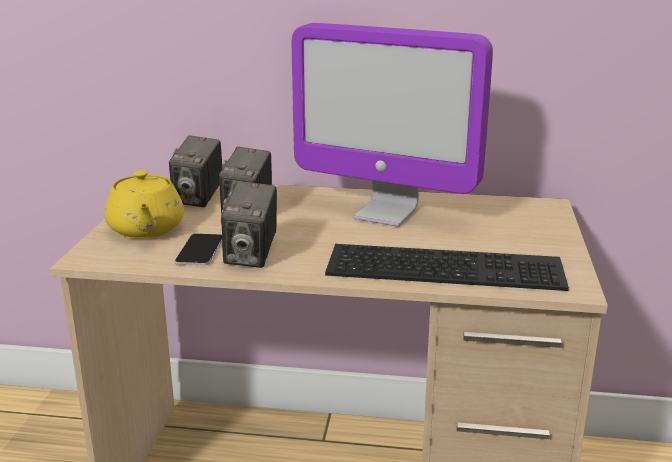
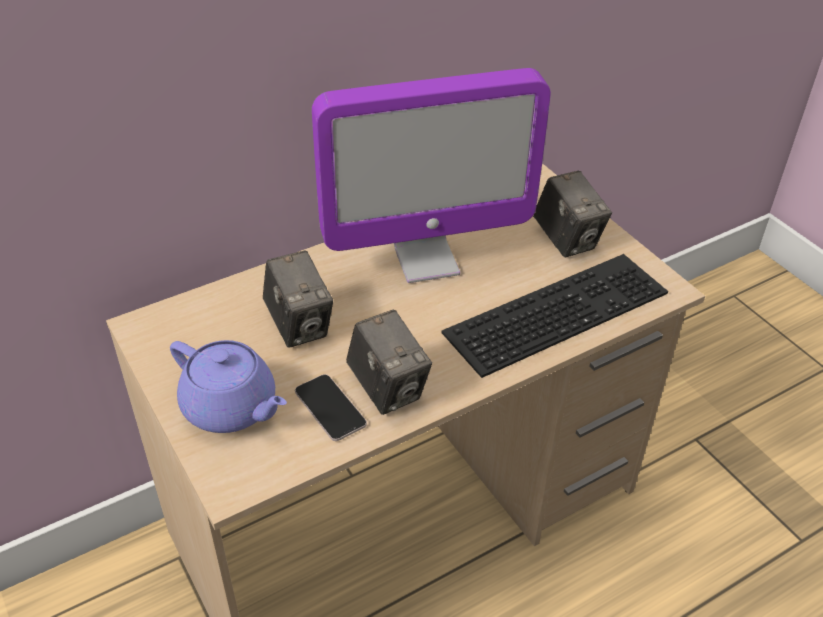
camera: 40 degrees left, 20 degrees up
(146, 230) = (231, 407): yellow teapot -> purple teapot
(198, 199) = (217, 328): camera -> camera (567, 240)

